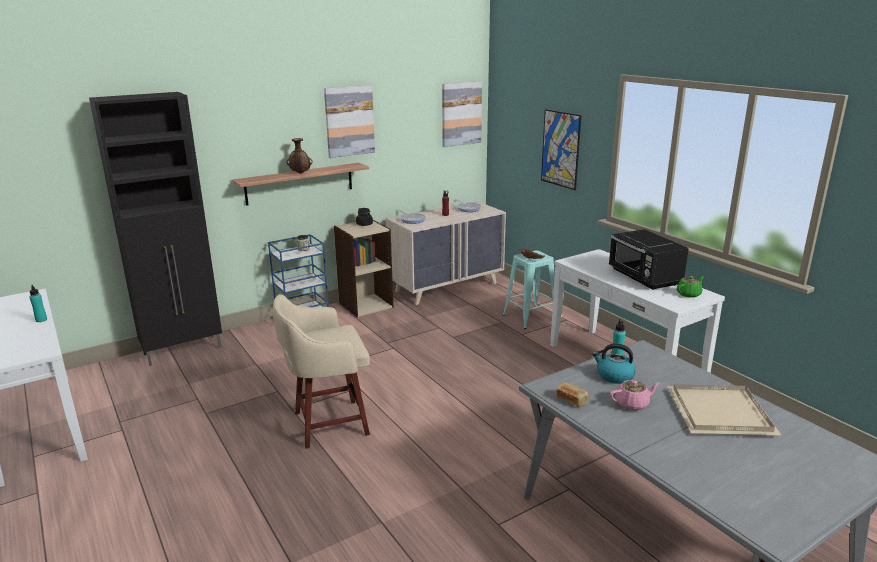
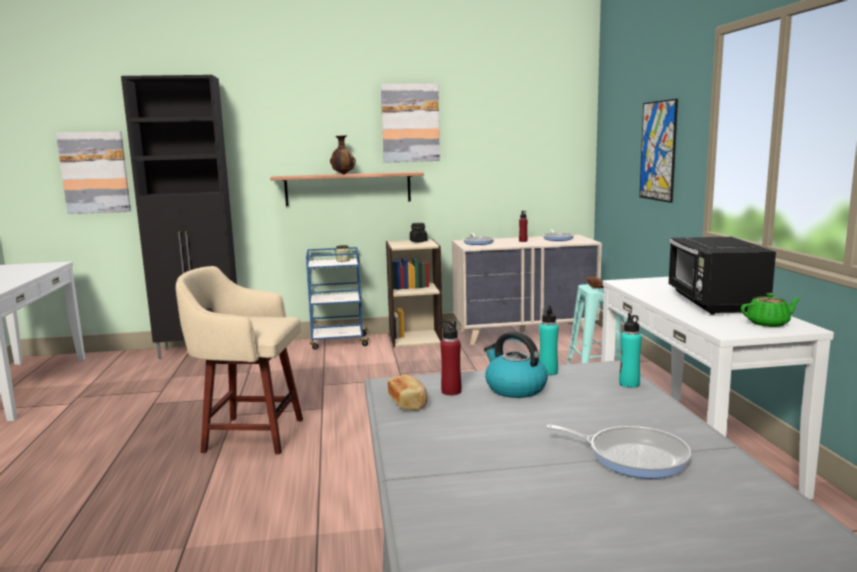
camera: 25 degrees right, 10 degrees down
(41, 320) = (26, 277): turquoise bottle -> turquoise bottle (629, 384)
(461, 113) = (558, 124): picture -> picture (95, 172)
(583, 386) = (451, 391): none -> red bottle
(632, 404) = (494, 422): pink teapot -> none
(718, 411) = (632, 456): beige tray -> frying pan

